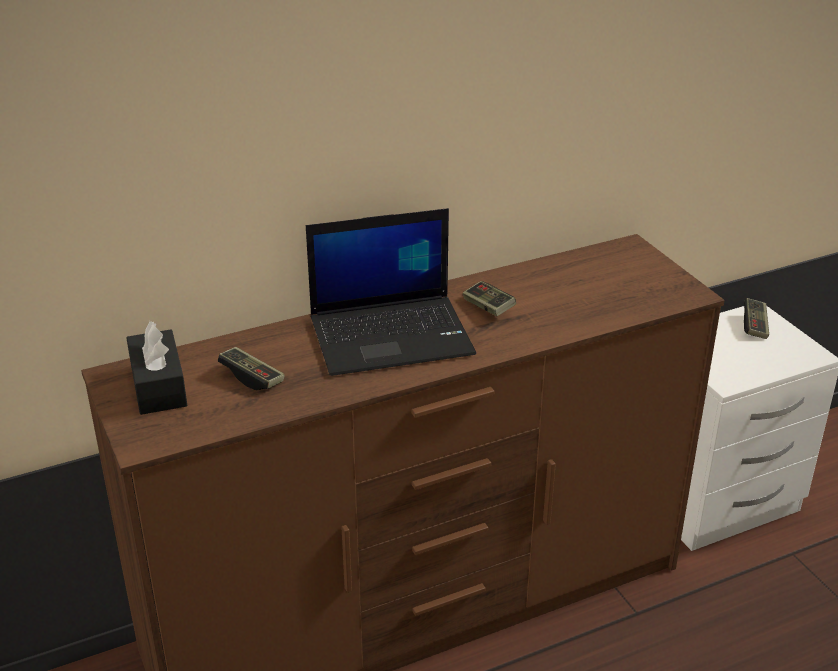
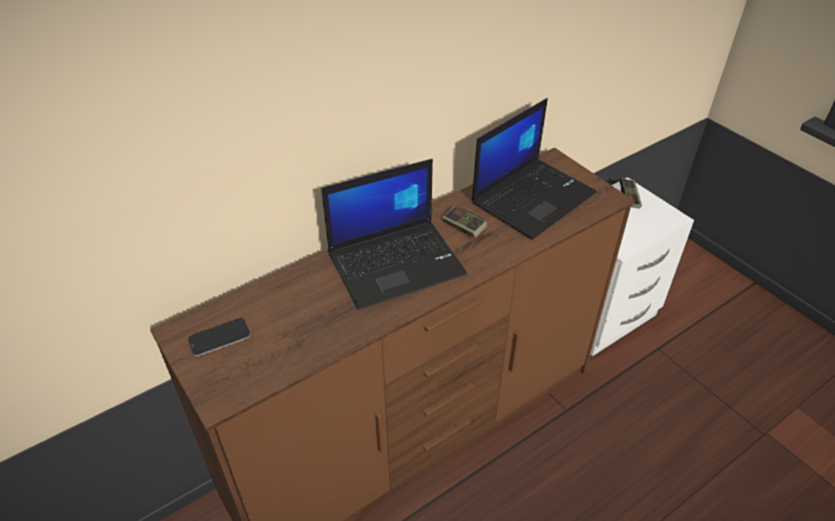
camera: 10 degrees left, 10 degrees up
(158, 386) = (219, 338): black tissue box -> phone
(252, 377) = (295, 319): game controller -> none
(589, 284) = (533, 197): none -> laptop

